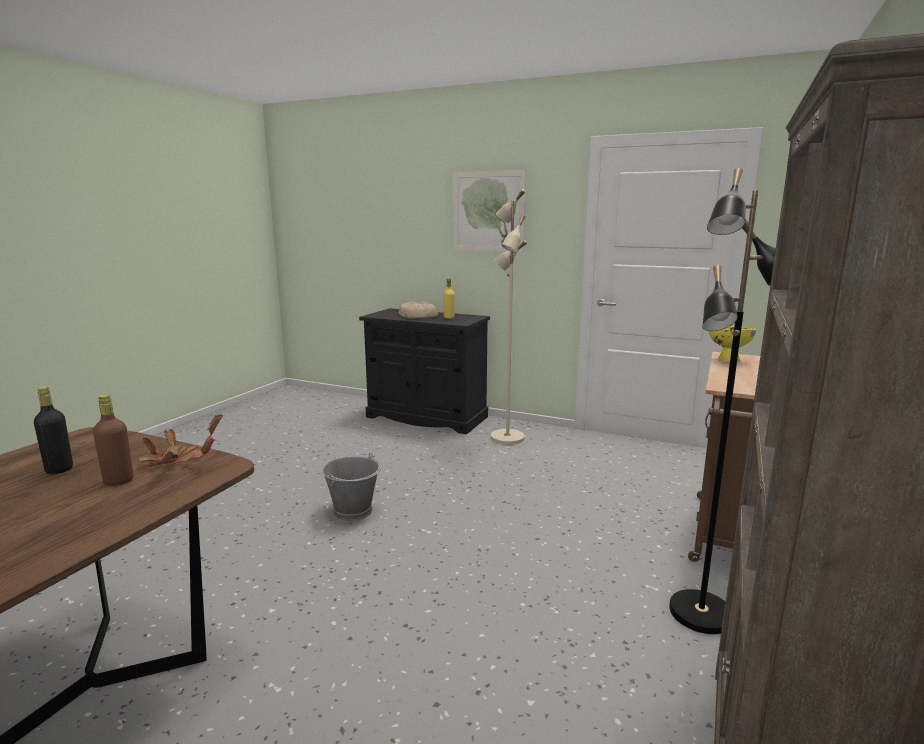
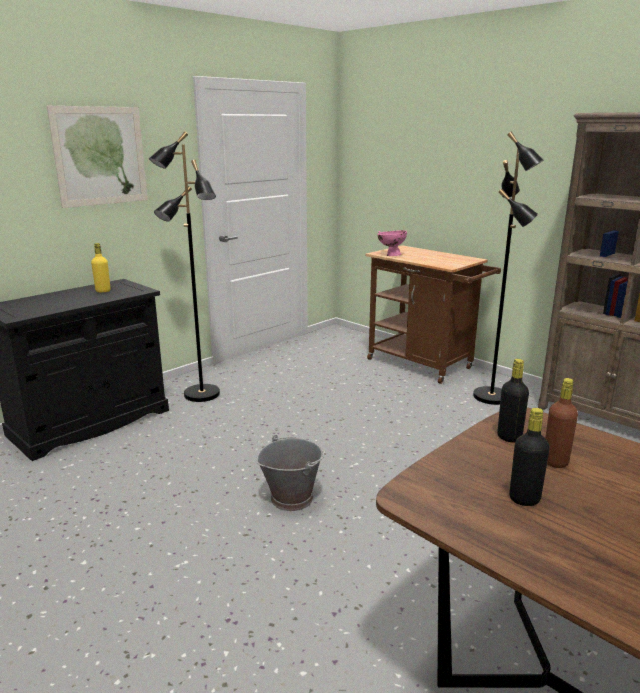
camera: 70 degrees left, 5 degrees up
(177, 461) = (509, 437): potted plant -> black bottle
(418, 315) = (60, 299): bread -> none
(506, 438) = (201, 394): beige floor lamp -> black floor lamp
(727, 360) = (390, 255): yellow bowl -> pink bowl

